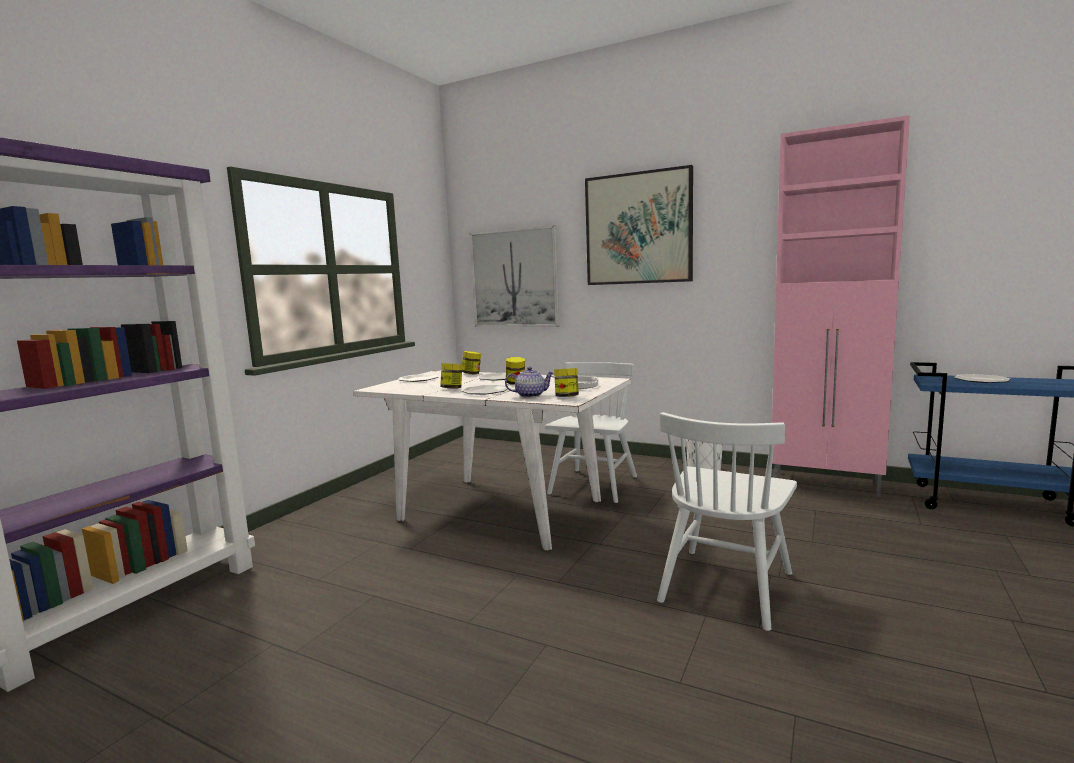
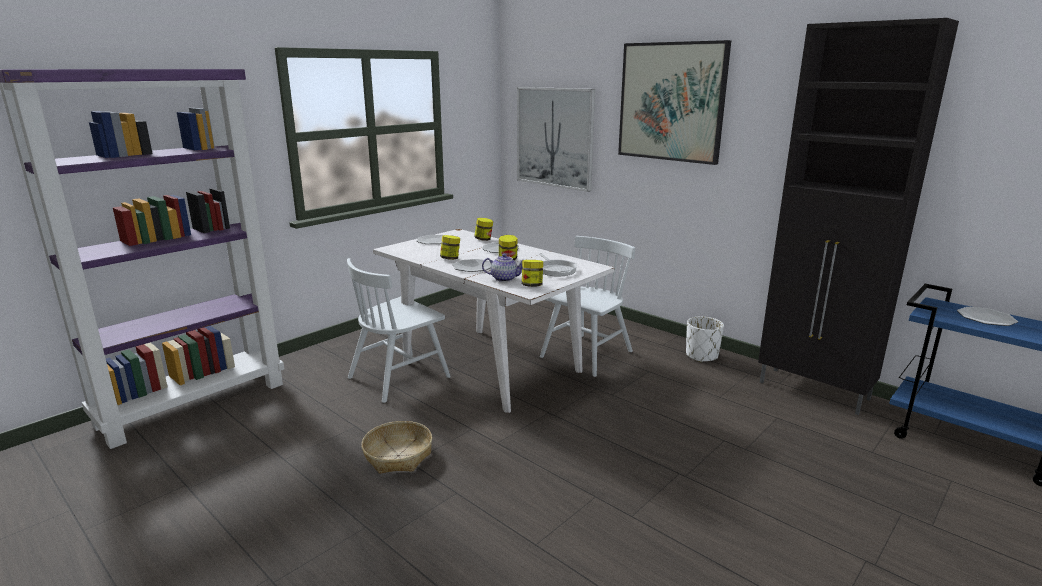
camera: 15 degrees right, 10 degrees up
(448, 617) = (398, 455): none -> basket
(725, 586) = (631, 475): white chair -> white chair (399, 377)
(827, 484) = (814, 391): pink cabinet -> black cabinet

